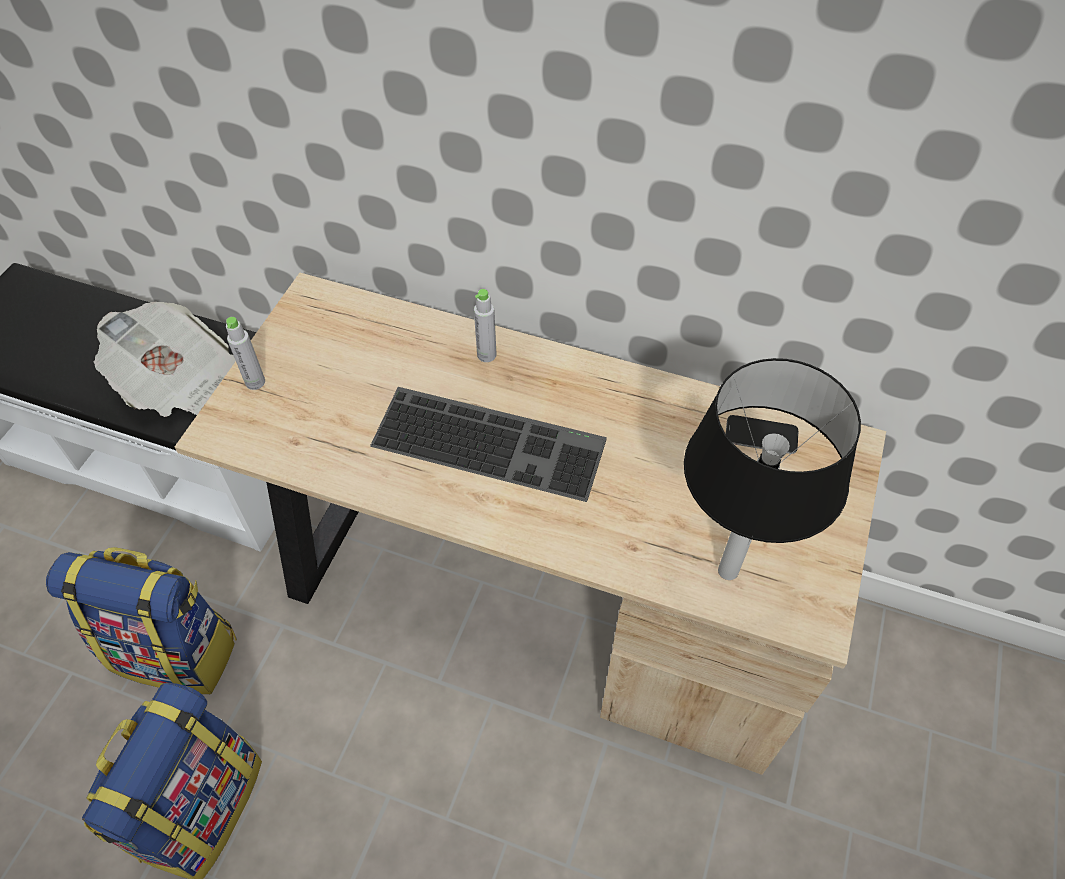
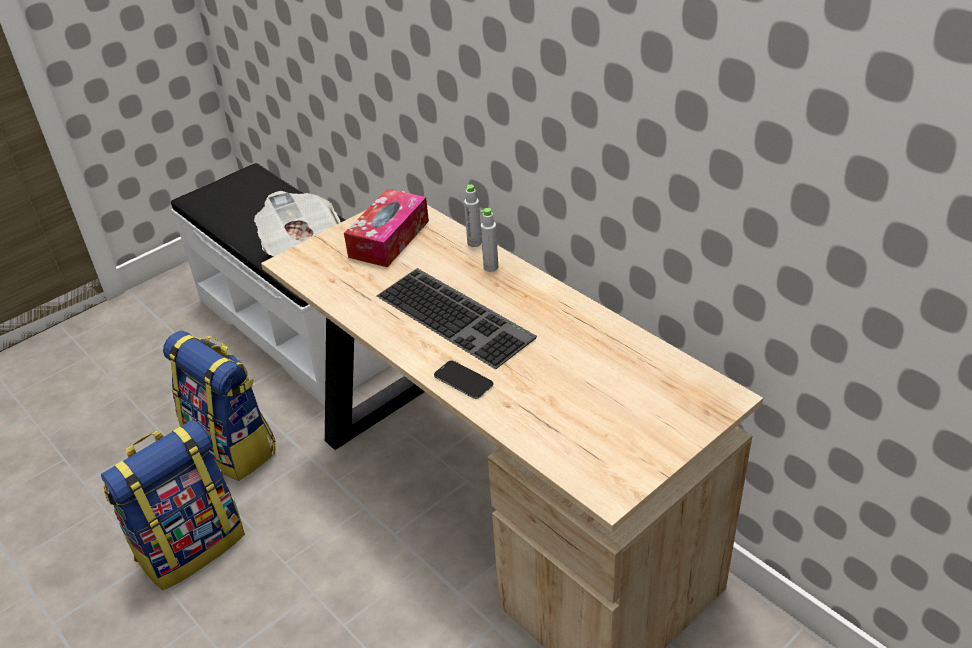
camera: 30 degrees right, 15 degrees down
(255, 382) = (332, 242): grey bottle -> grey bottle (474, 243)
(330, 352) = (389, 239): none -> tissue box
(726, 571) = (564, 440): table lamp -> none
(761, 435) = (656, 370): phone -> phone (463, 380)

